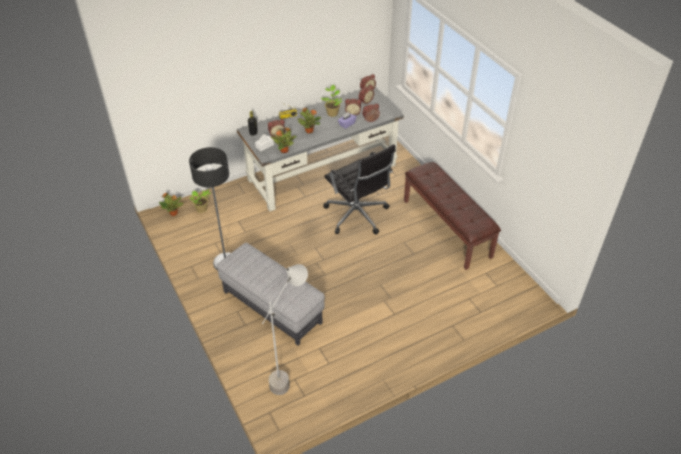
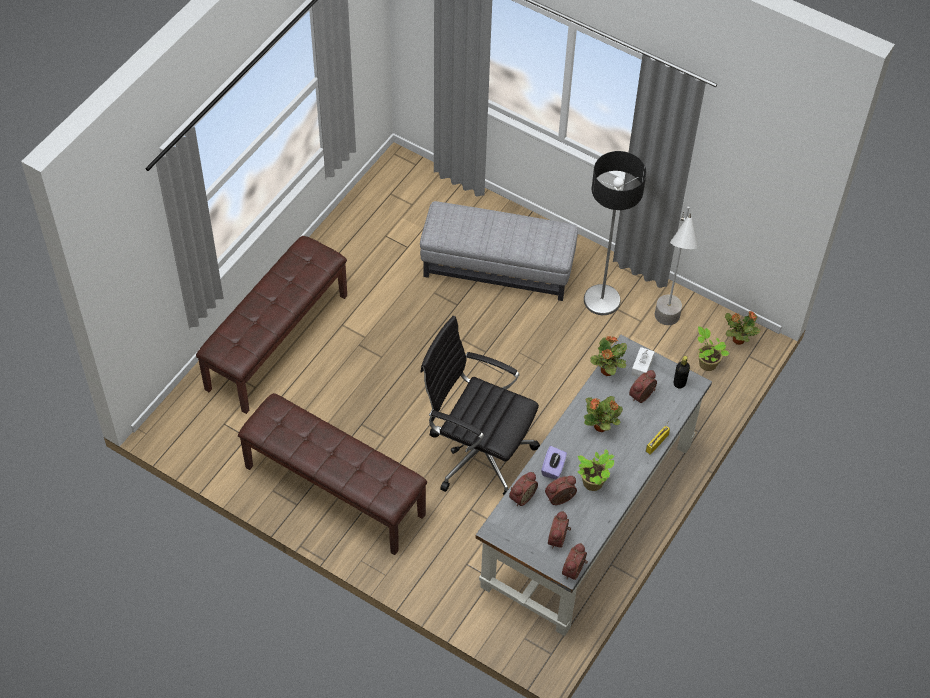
camera: 150 degrees right, 10 degrees up
(290, 374) = (420, 207): grey floor lamp -> grey floor lamp (665, 332)
(442, 321) = (276, 341): none -> brown bench

